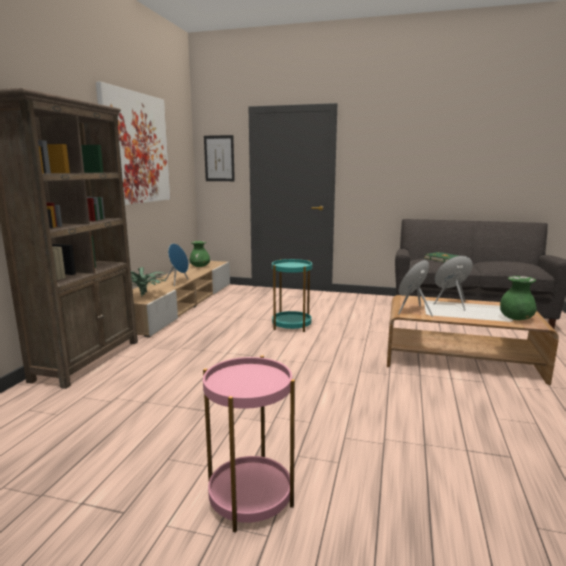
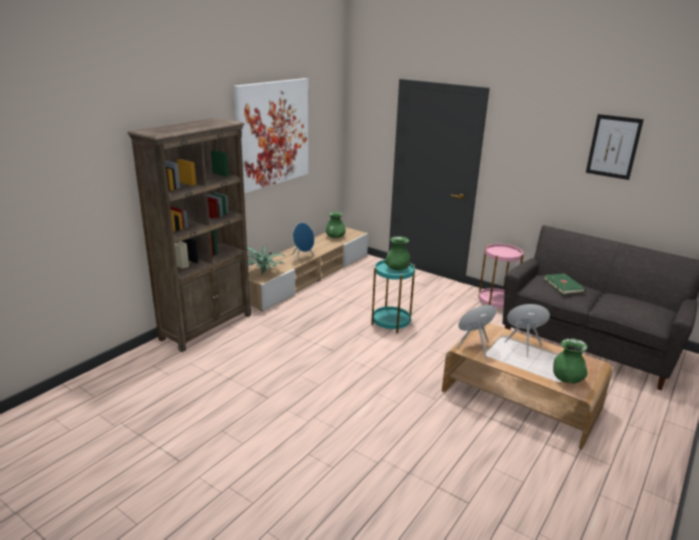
camera: 20 degrees right, 10 degrees up
(219, 158) = (367, 128): picture -> picture (613, 146)
(250, 498) = (257, 475): pink side table -> pink side table (496, 302)
(294, 265) = (397, 269): none -> green vase

